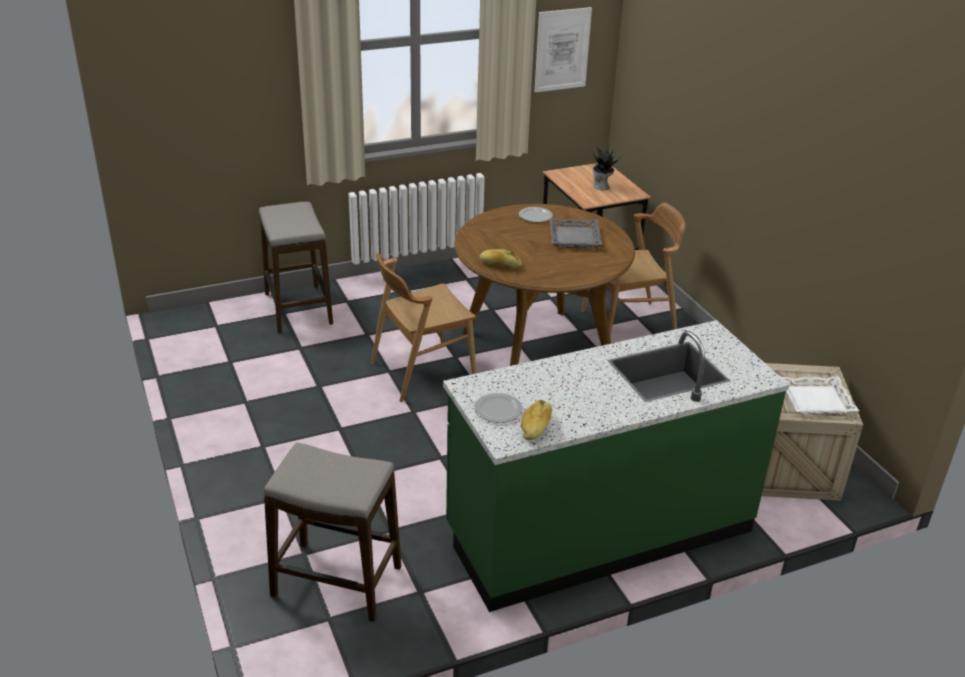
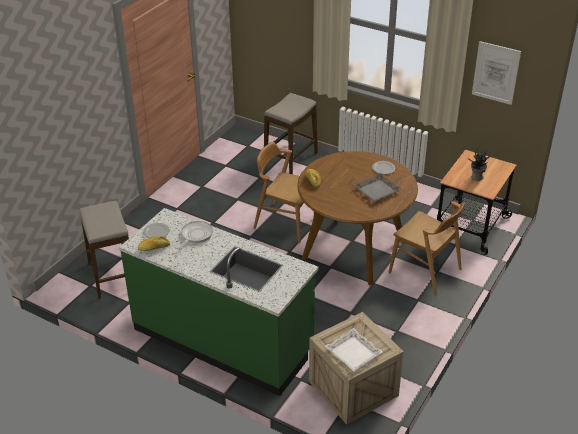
camera: 55 degrees right, 5 degrees up
(547, 380) = (195, 235): none -> frying pan

